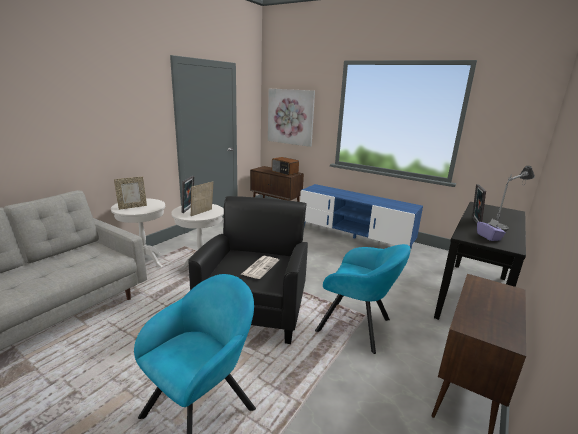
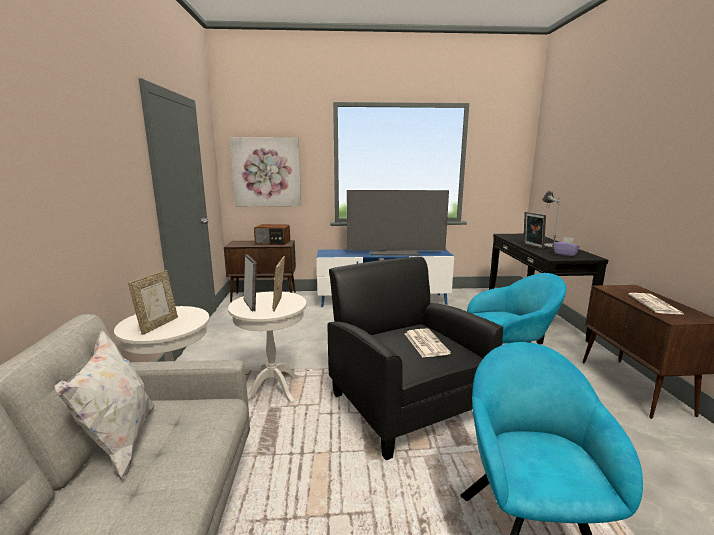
camera: 35 degrees left, 5 degrees down
(65, 256) = (120, 443): none -> white pillow
(368, 199) = (395, 252): none -> television
(487, 310) = (655, 304): none -> newspaper

